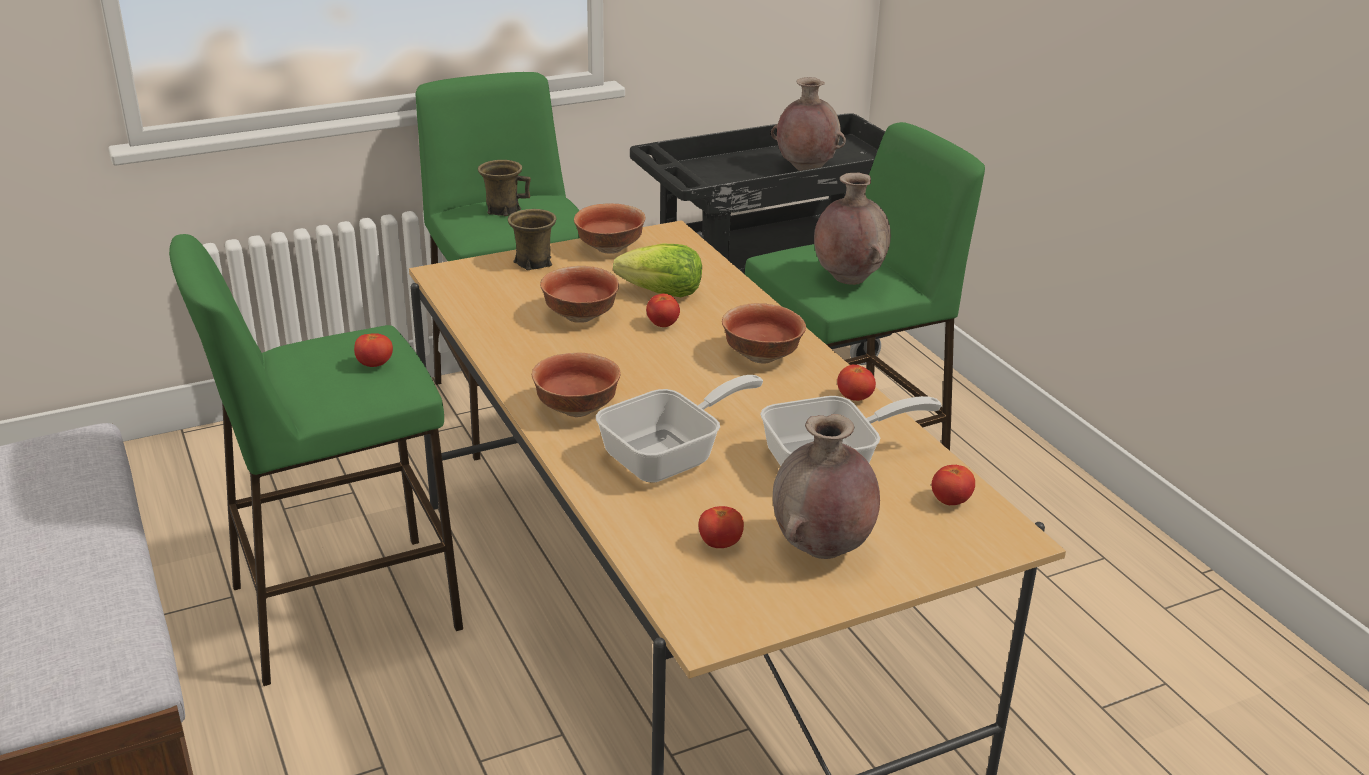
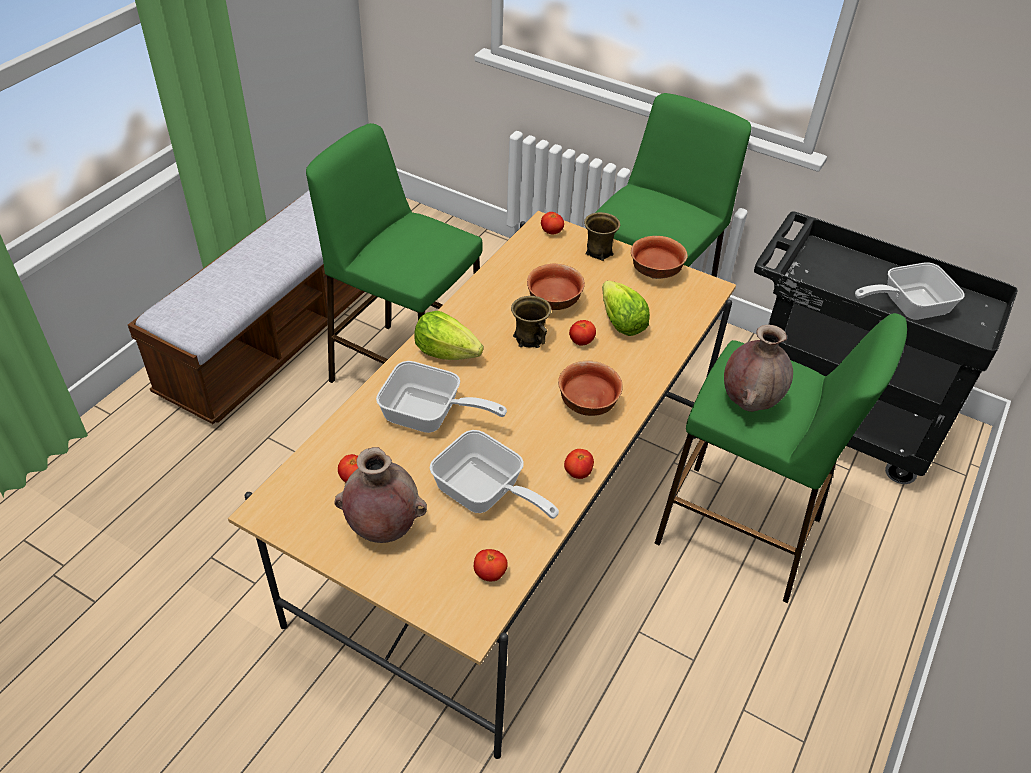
camera: 55 degrees right, 15 degrees up
(375, 365) = (422, 255): tomato -> tomato (551, 232)
(502, 209) = (654, 206): brown mug -> brown mug (529, 338)
(575, 408) = (446, 352): bowl -> lettuce
(805, 168) = (906, 306): brown vase -> frying pan

